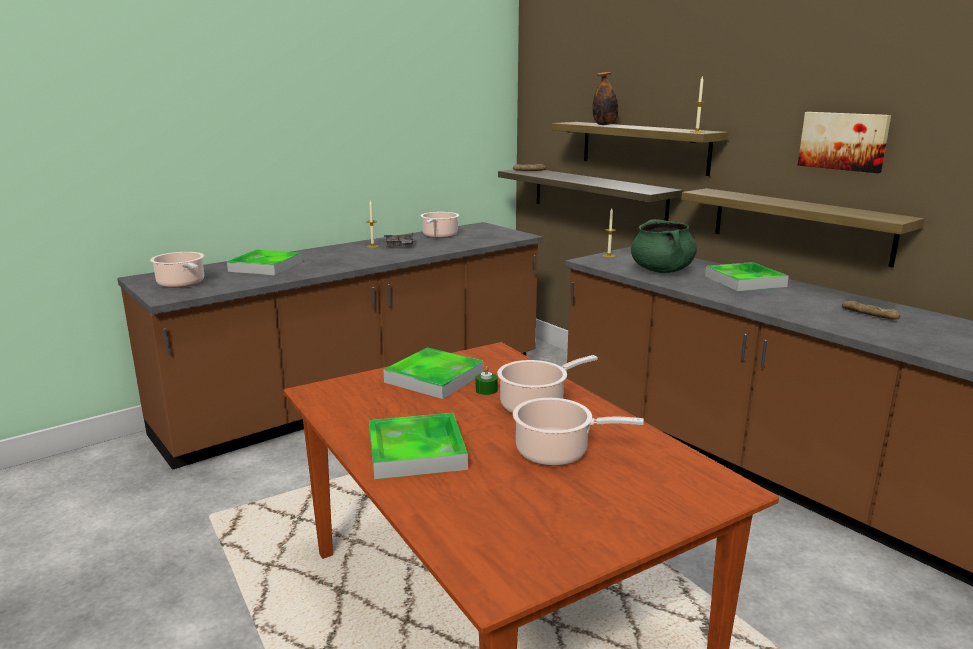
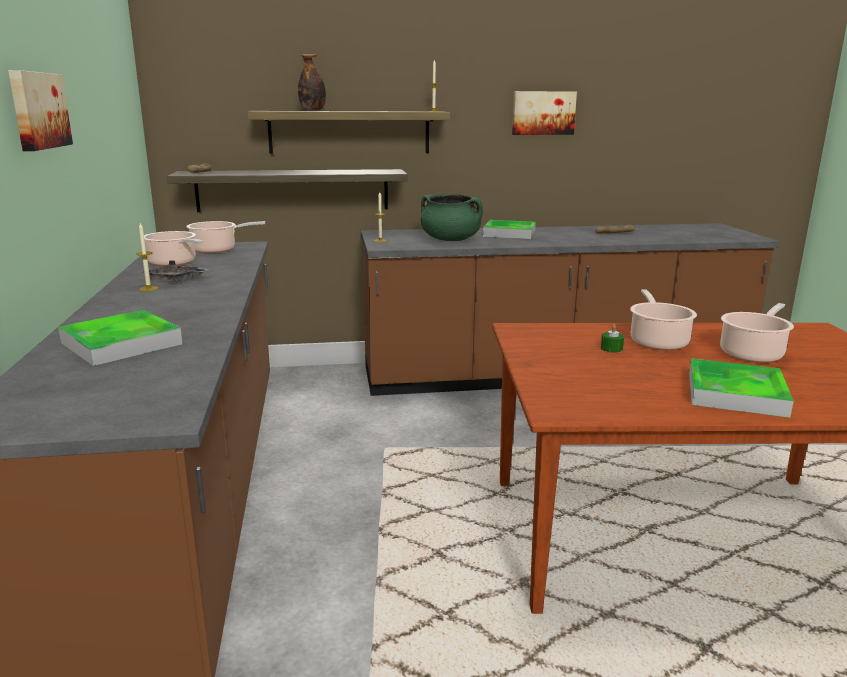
camera: 60 degrees left, 0 degrees up
(182, 284) = (103, 400): cooking pot -> cooking pot (217, 250)
(314, 124) = (37, 110): none -> picture
(434, 378) = (565, 359): tray -> none
(799, 225) = (515, 183): shelf -> none

